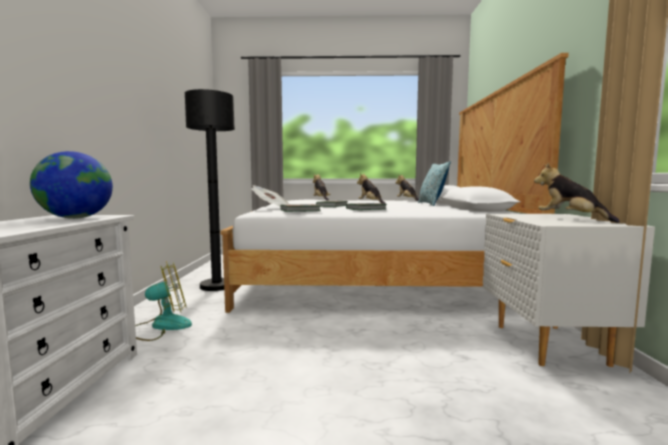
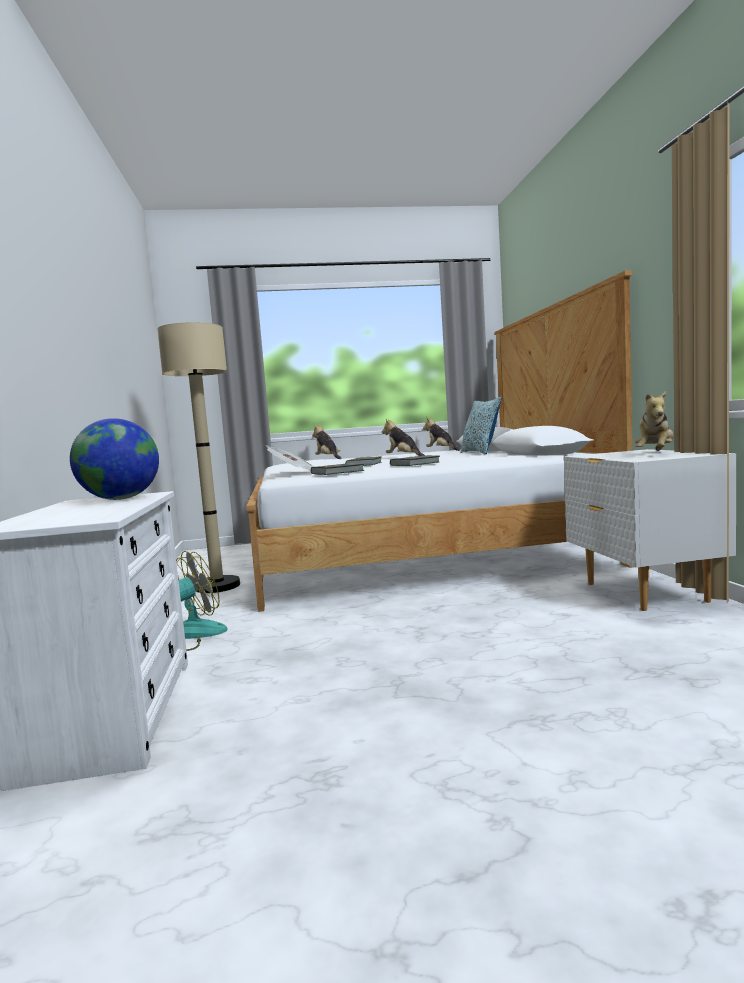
camera: 10 degrees left, 0 degrees up
(216, 286) = (217, 586): black floor lamp -> beige floor lamp
(570, 219) = (655, 453): plush toy -> plush toy turned 105 degrees counterclockwise

